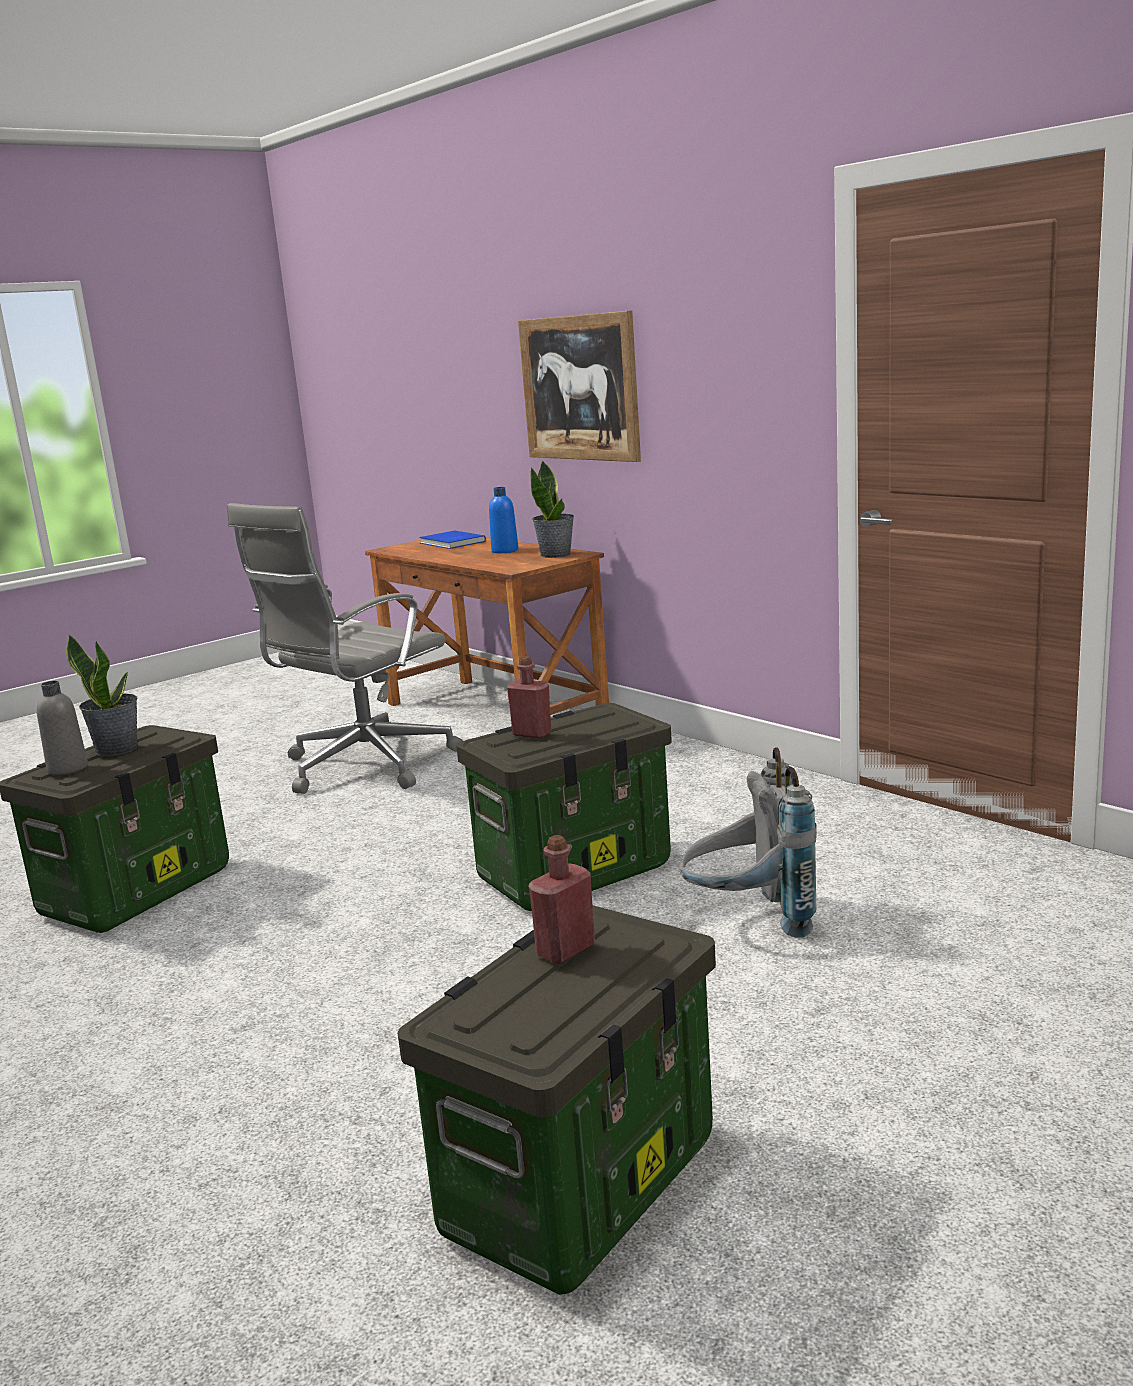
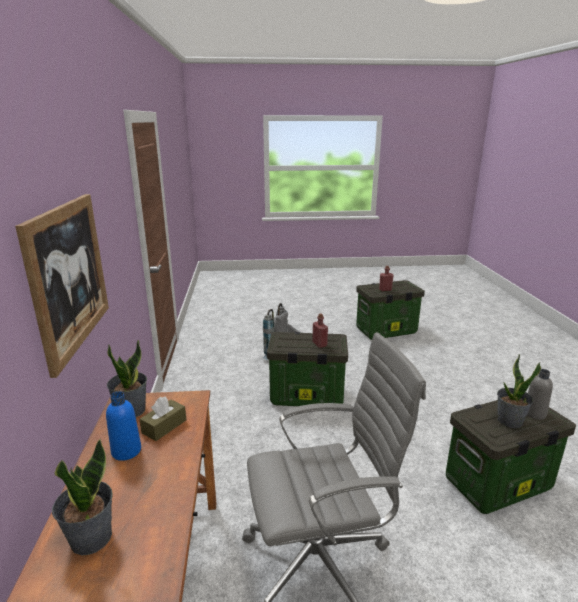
camera: 145 degrees left, 5 degrees up
(451, 542) = (90, 538): blue book -> potted plant
(503, 559) = (164, 426): none -> brown tissue box

